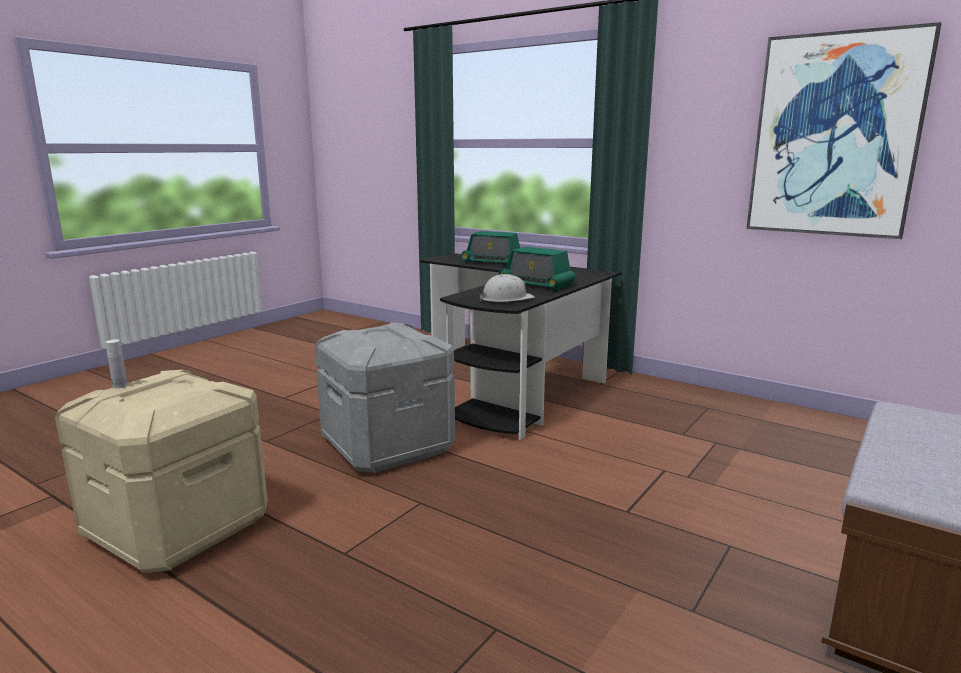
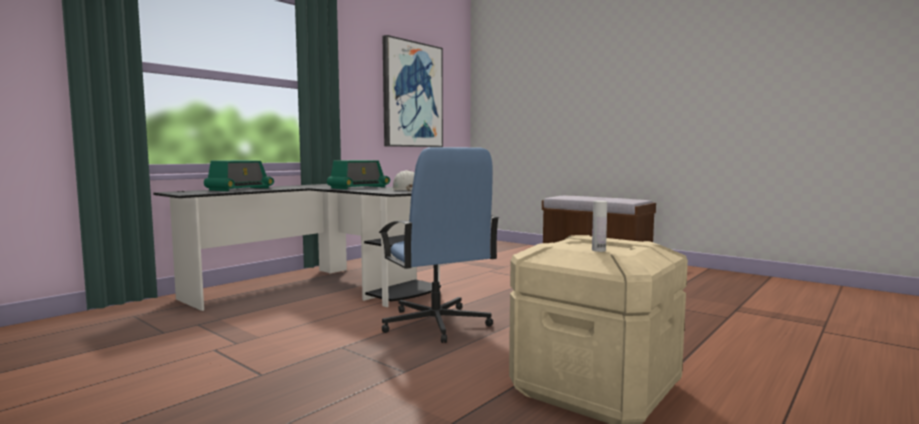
camera: 85 degrees left, 10 degrees down
(387, 445) = (436, 324): grey storage box -> blue office chair

